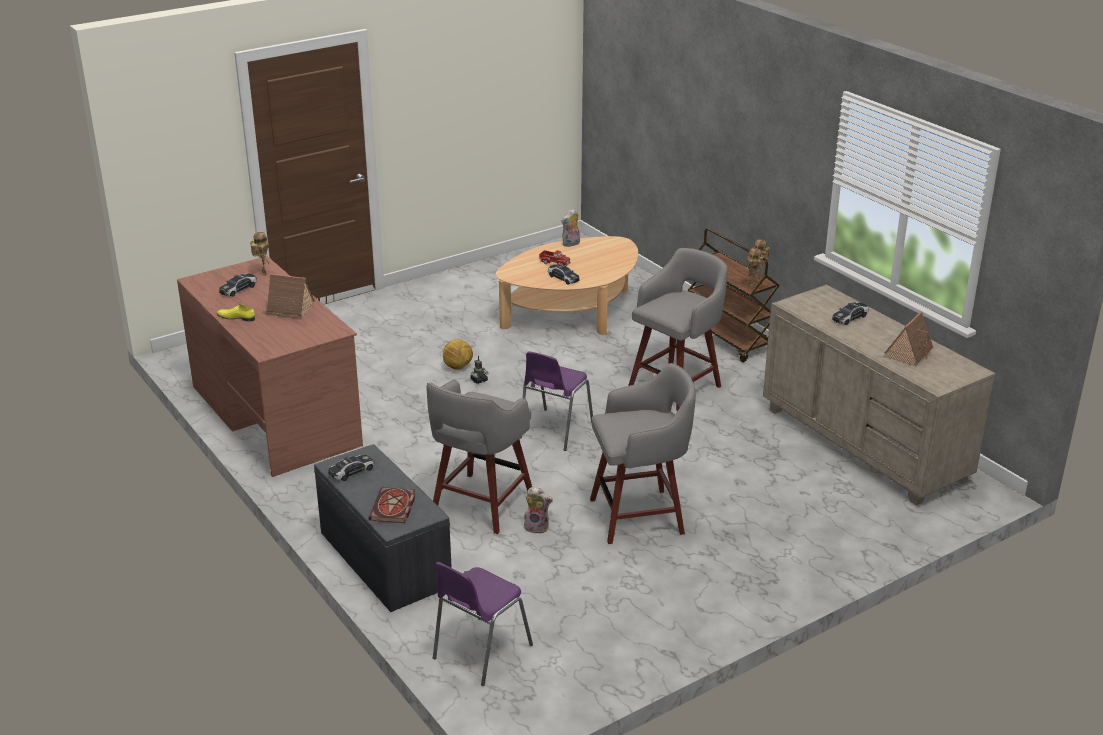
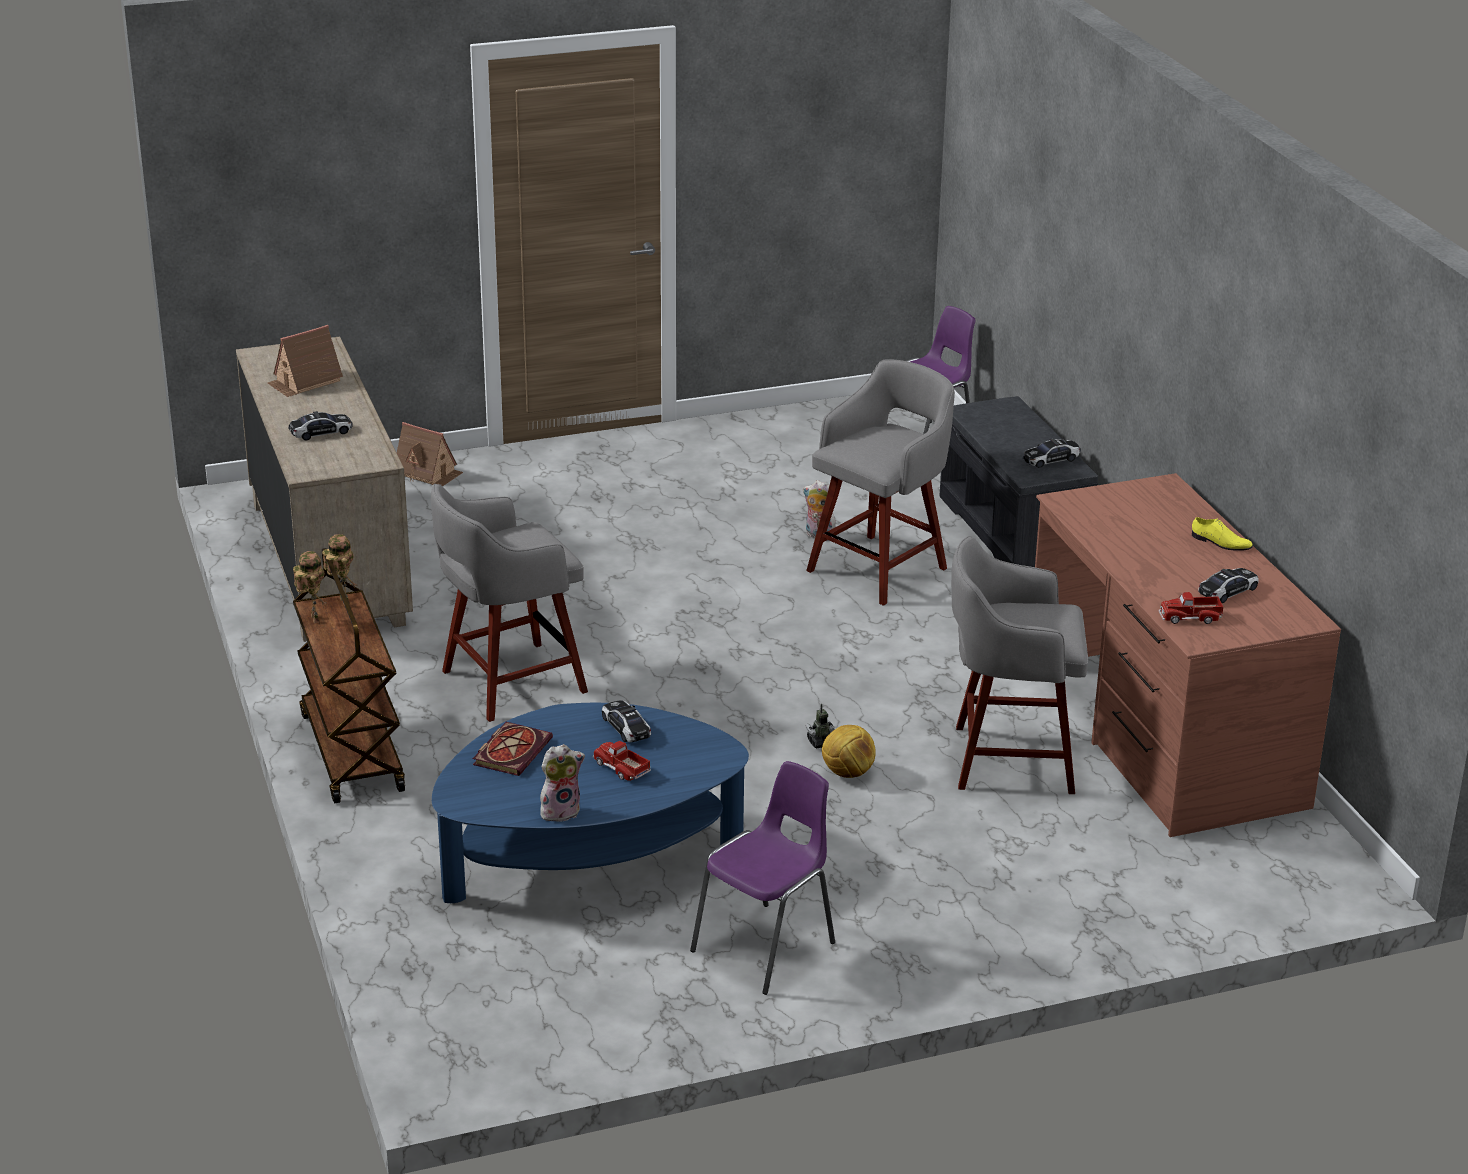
camera: 165 degrees left, 0 degrees up
(263, 273) = (1190, 617): toy robot -> toy truck
(288, 310) = (1140, 543): toy house -> toy house (428, 473)
(393, 508) = (1005, 419): book -> book (512, 751)
(554, 431) = (738, 644): purple chair -> purple chair (767, 946)
(572, 313) = (588, 856): beige coffee table -> blue coffee table
(640, 516) = (686, 529): grey stool -> grey stool (1008, 759)

